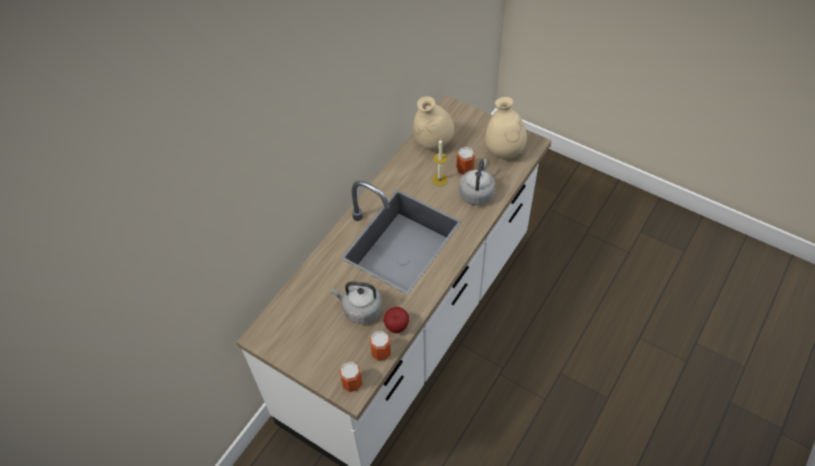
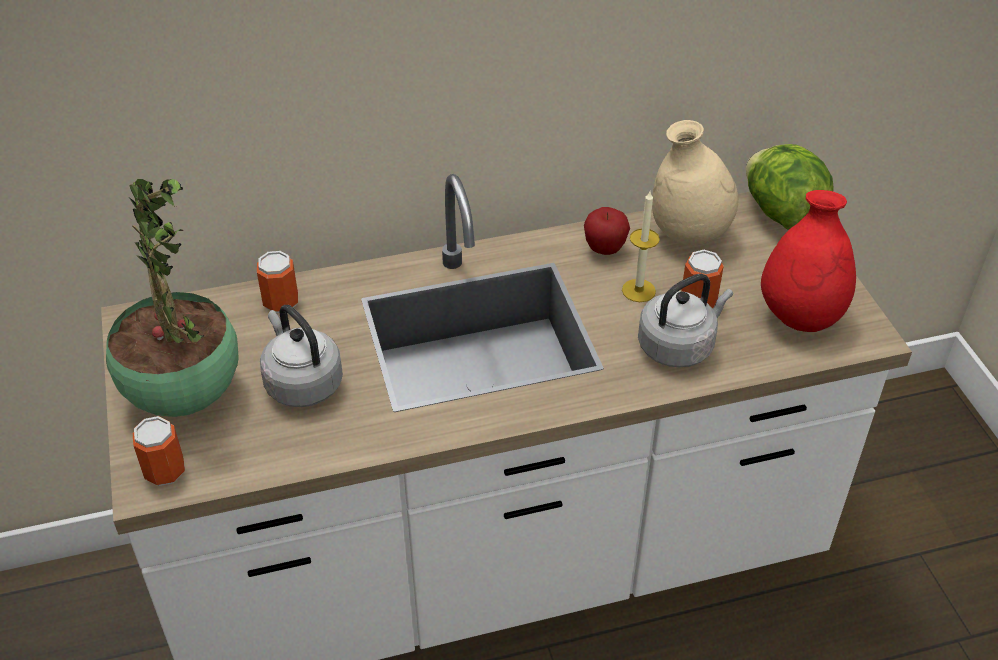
camera: 40 degrees right, 10 degrees down
(319, 349) = (183, 393): none -> potted plant
(381, 352) = (255, 462): can -> can (281, 302)
(396, 327) = (320, 444): apple -> apple (604, 249)
(455, 110) = (781, 214): none -> lettuce
(504, 151) = (800, 316): beige vase -> red vase

